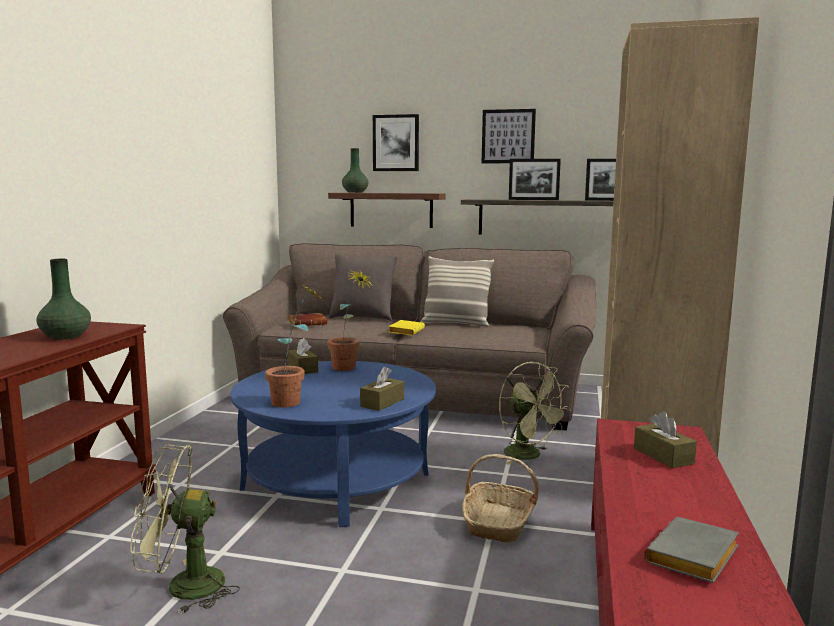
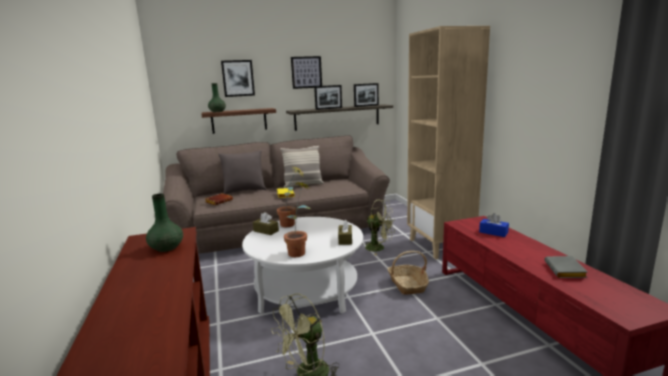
camera: 30 degrees left, 5 degrees up
(336, 481) = (306, 290): blue coffee table -> white coffee table
(663, 456) = (493, 232): brown tissue box -> blue tissue box

